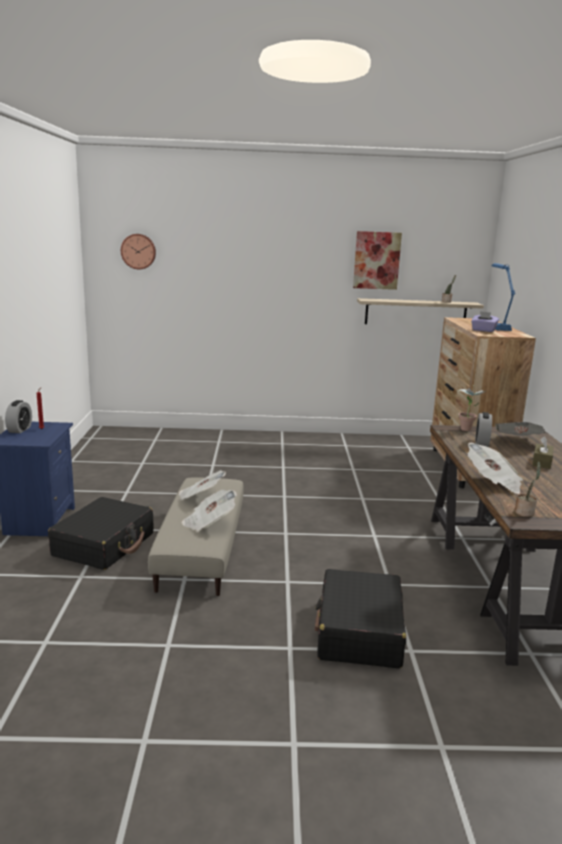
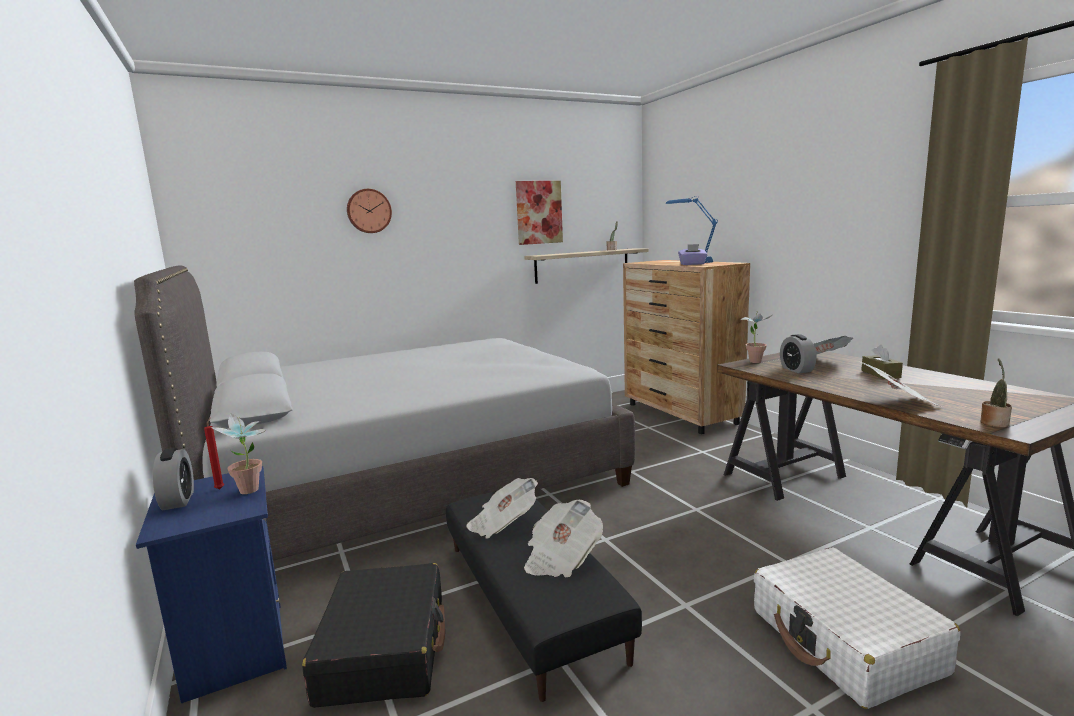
camera: 25 degrees left, 5 degrees down
(53, 434) = (251, 492): none -> potted plant
(138, 251) = (249, 221): wall clock -> wall clock (369, 211)
(201, 548) = (528, 598): beige ottoman -> black ottoman
(204, 462) = (409, 480): none -> grey bed
(359, 631) = (845, 641): black suitcase -> white suitcase

